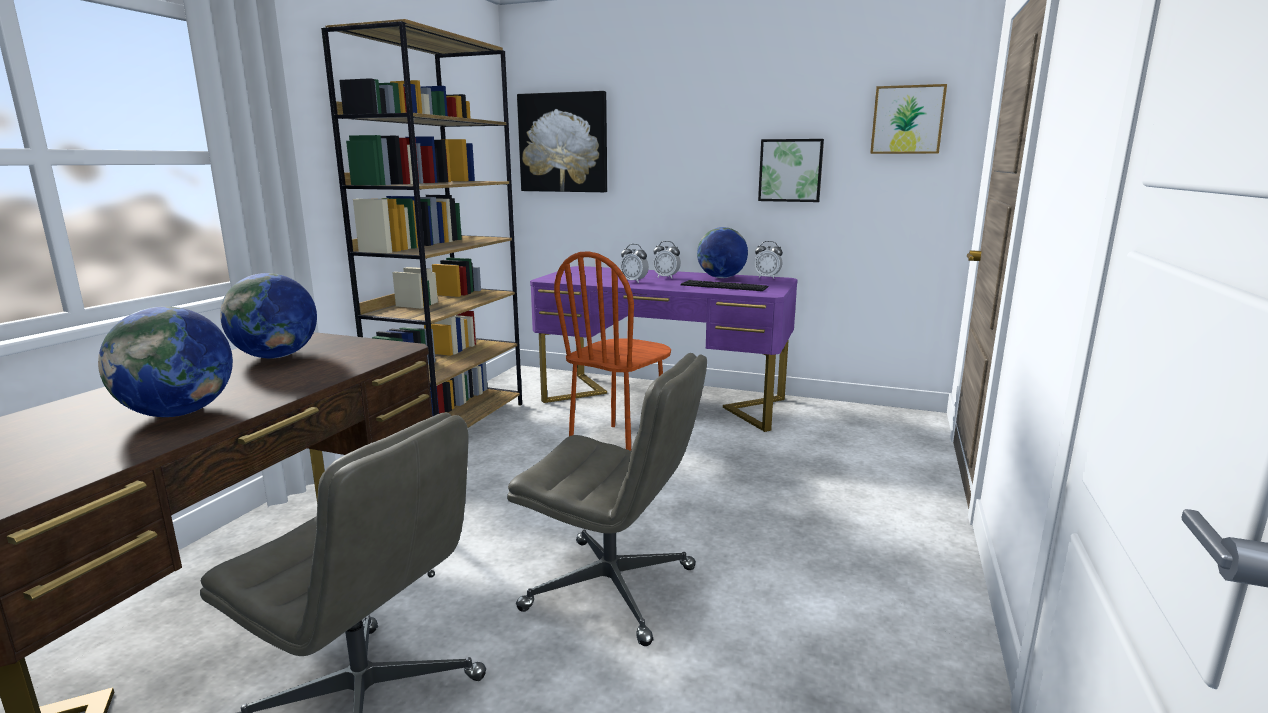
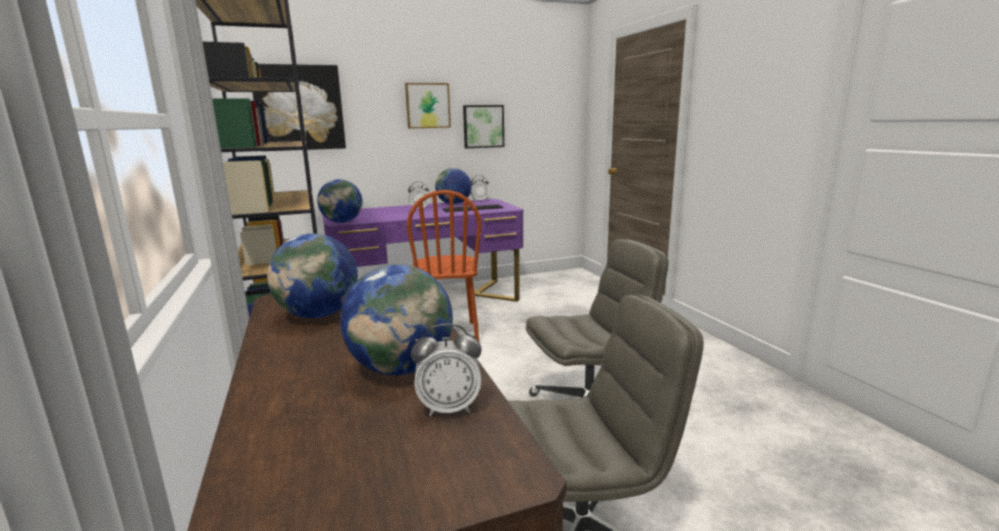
camera: 40 degrees left, 0 degrees up
(553, 279) = (342, 222): none -> globe
(634, 281) = (407, 214): alarm clock -> alarm clock (449, 408)
(907, 120) = (547, 93): picture -> picture (427, 105)

